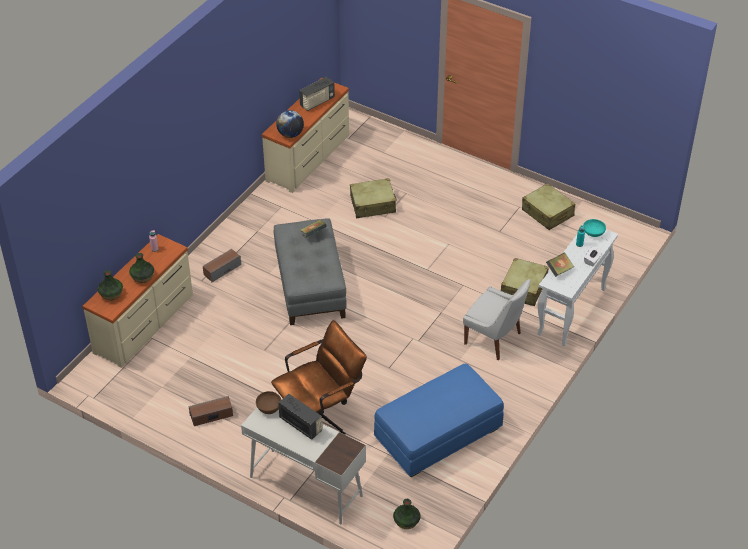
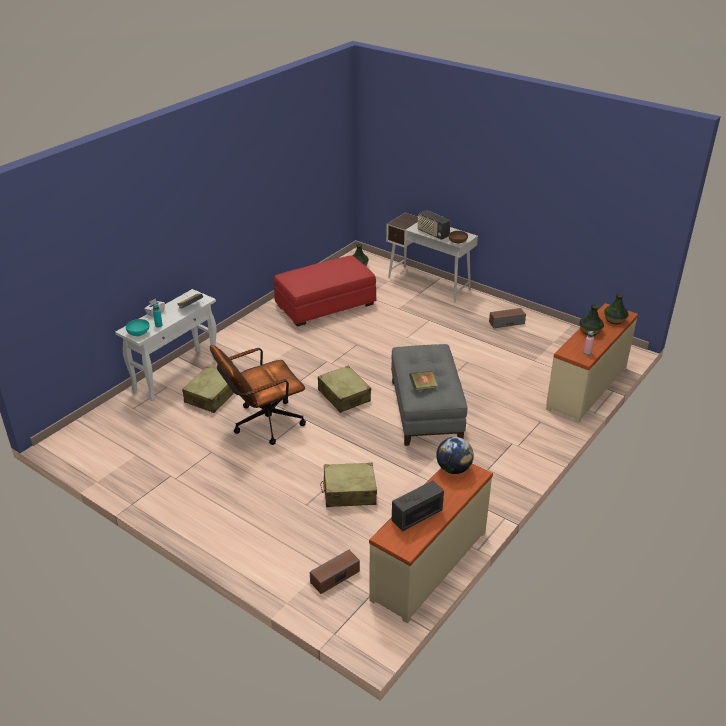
camera: 175 degrees left, 10 degrees down
(222, 269) = (520, 431): speaker -> speaker (335, 577)
(320, 416) = (417, 318): brown office chair -> brown office chair (262, 424)
(438, 433) = (325, 304): blue ottoman -> red ottoman
(494, 339) = (257, 358): white chair -> none
(547, 213) = (146, 469): beige suitcase -> beige suitcase (344, 396)

